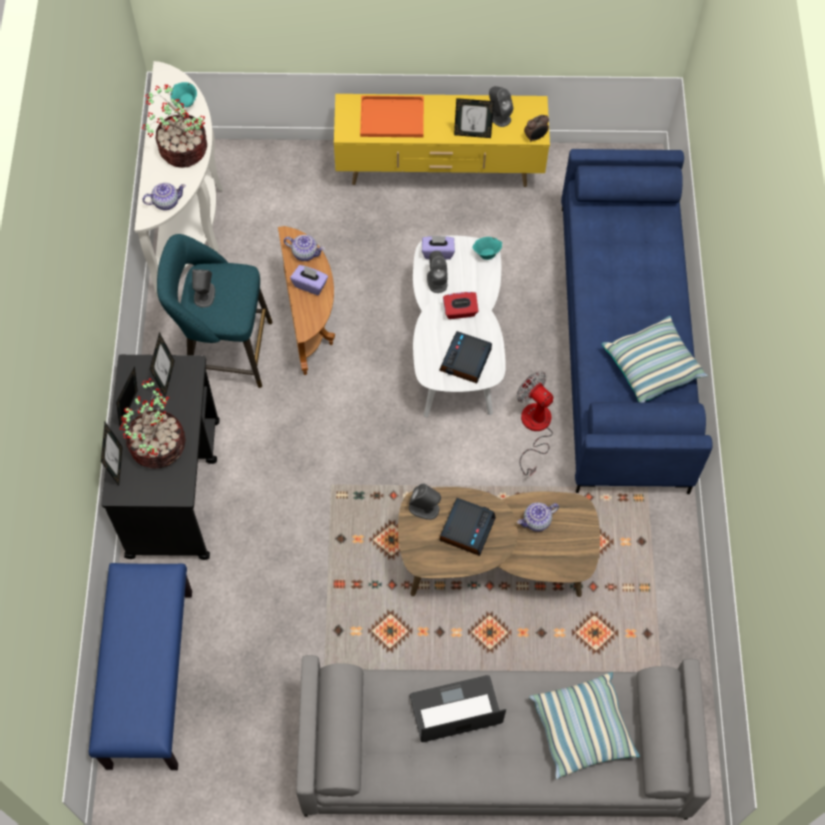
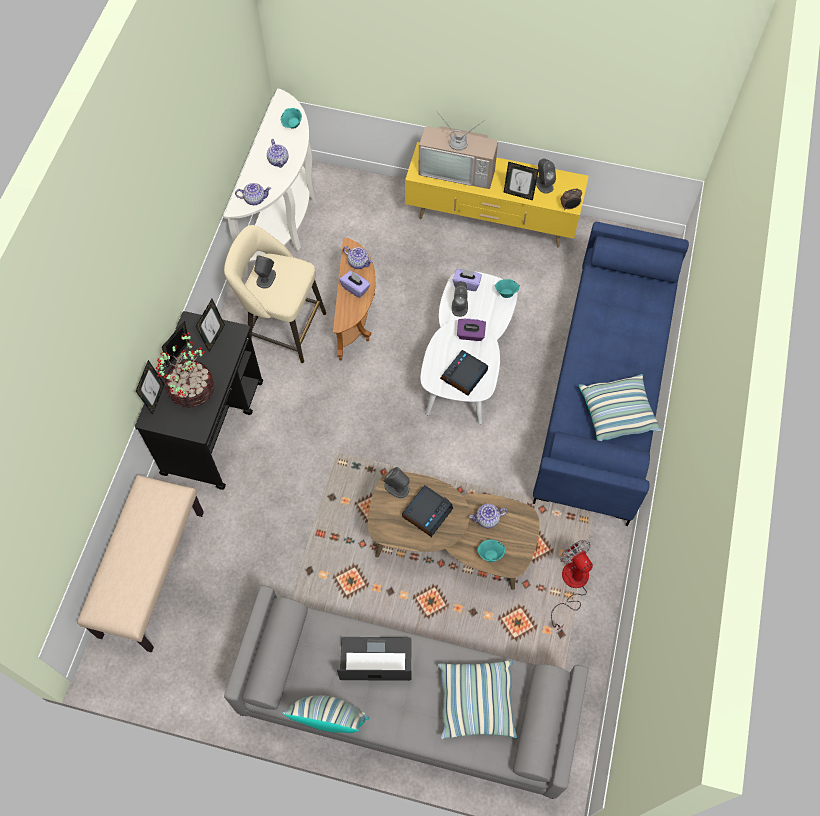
camera: 15 degrees right, 0 degrees up
(149, 677) = (151, 572): blue bench -> beige bench
(181, 150) = (278, 161): potted plant -> teapot
(224, 350) = (282, 328): turquoise stool -> beige stool
(393, 117) = (458, 169): orange tray -> television
(422, 790) = (330, 719): none -> pillow
(460, 311) = (470, 335): red tissue box -> purple tissue box
(534, 428) = (513, 443): fan -> fan (571, 584)
(550, 560) = (490, 554): none -> turquoise bowl

